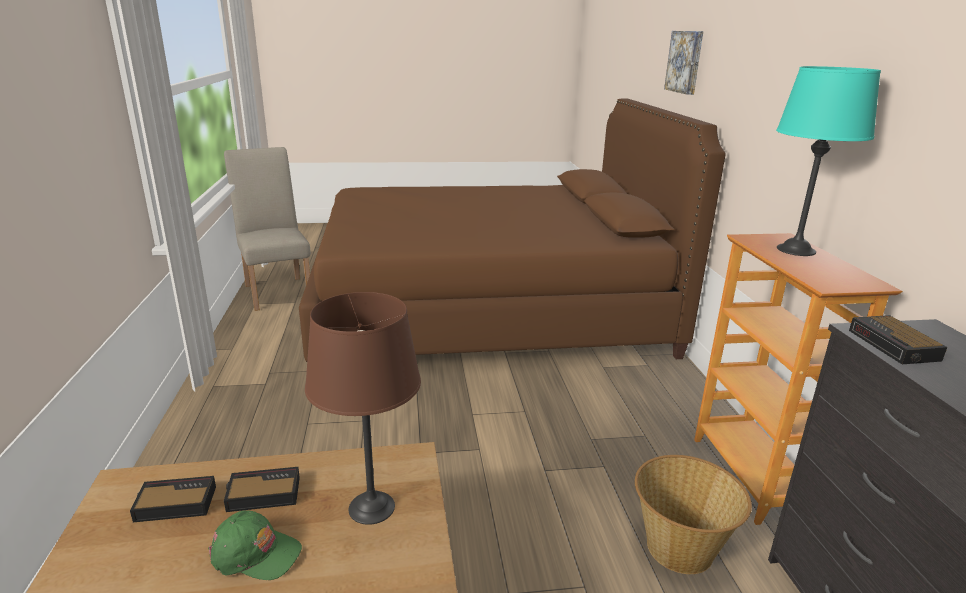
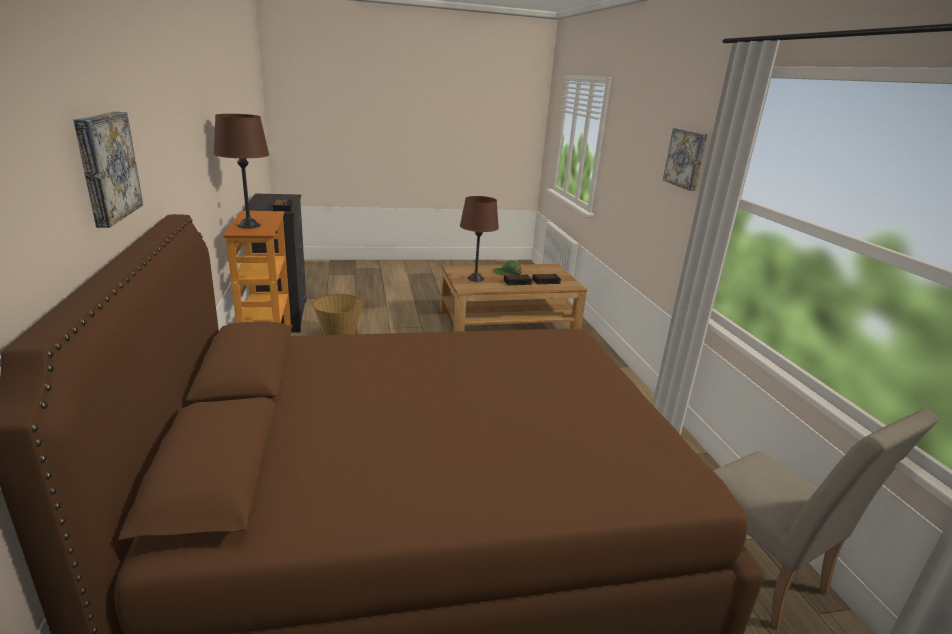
camera: 175 degrees right, 0 degrees up
(64, 75) = (686, 158): none -> picture
(796, 250) = (249, 225): turquoise table lamp -> brown table lamp

